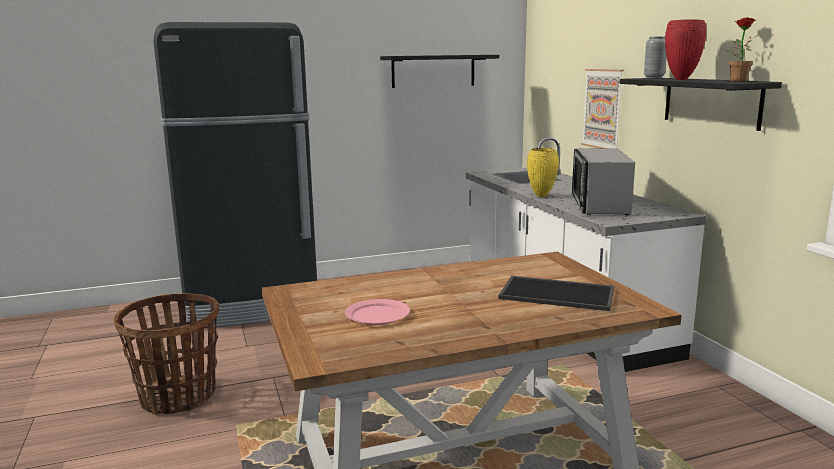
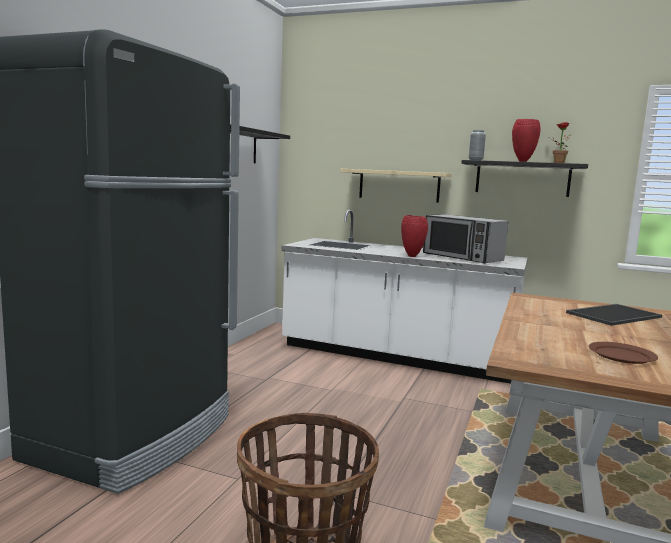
camera: 50 degrees left, 5 degrees down
(378, 315) = (622, 355): pink plate -> brown plate
(542, 197) = (412, 256): yellow vase -> red vase
(602, 109) = (399, 185): picture -> beige shelf

